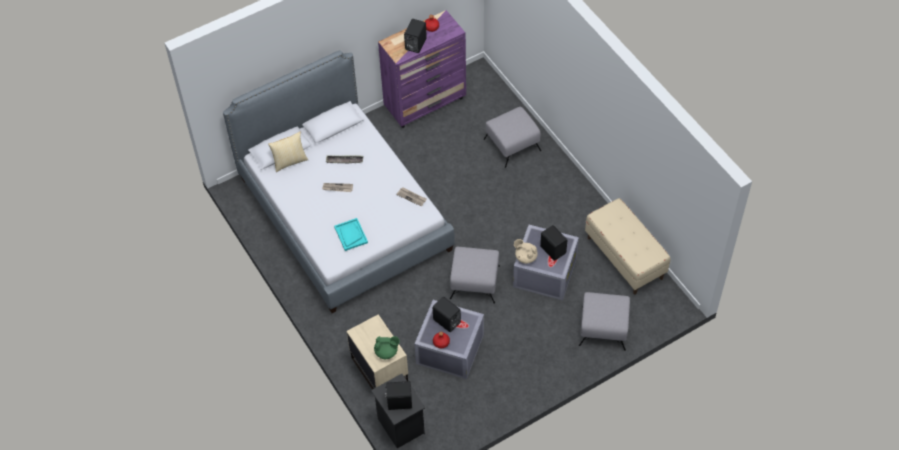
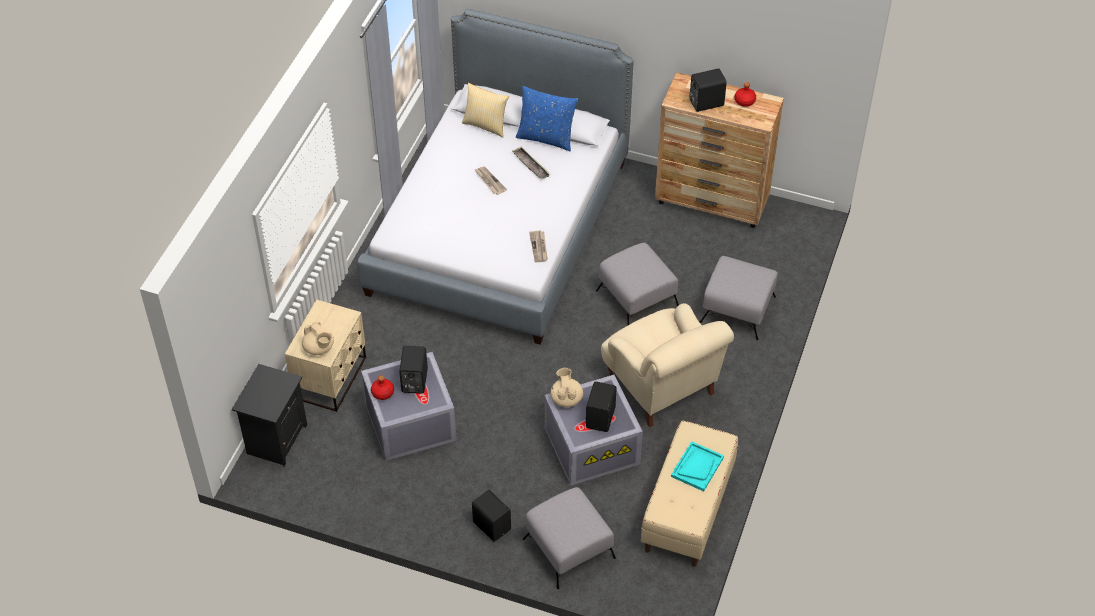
camera: 50 degrees right, 5 degrees down
(330, 139) = (546, 138): none -> blue pillow
(351, 235) = (439, 228): turquoise tray -> turquoise tray (697, 467)
(387, 352) = (319, 348): green teapot -> beige teapot
(399, 401) = (264, 395): black speaker -> black speaker (492, 525)
(425, 103) = (712, 201): purple dresser -> brown dresser
(475, 282) = (518, 390): grey ottoman -> grey ottoman (637, 298)
(533, 214) = (662, 387): none -> beige armchair

